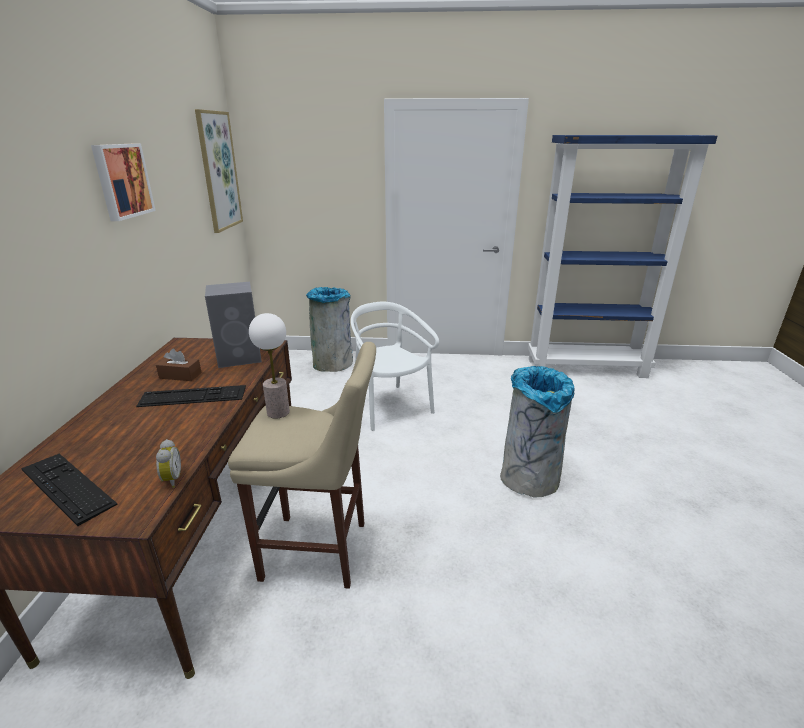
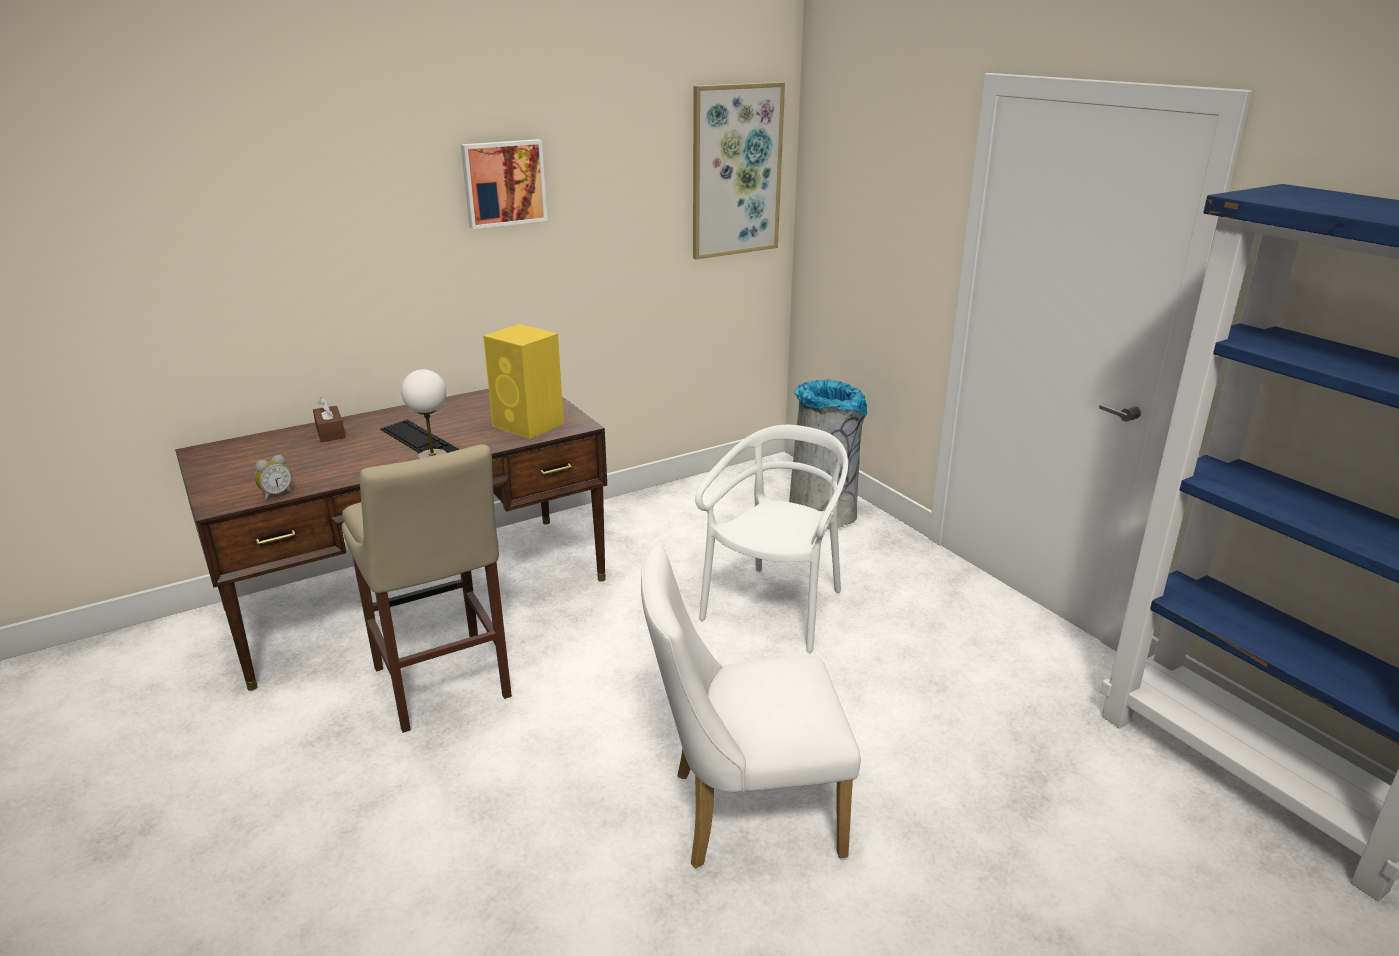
camera: 55 degrees right, 0 degrees up
(67, 486) = (244, 463): keyboard -> none
(180, 375) = (457, 418): brown tissue box -> brown tissue box (330, 432)
(241, 357) = (529, 425): grey speaker -> yellow speaker
(528, 479) = (742, 813): grey trash can -> white chair

